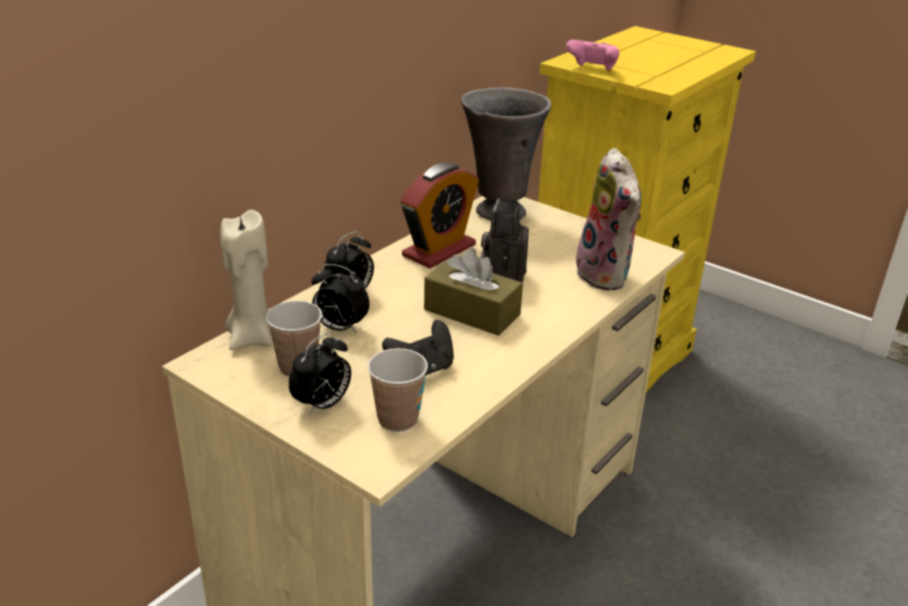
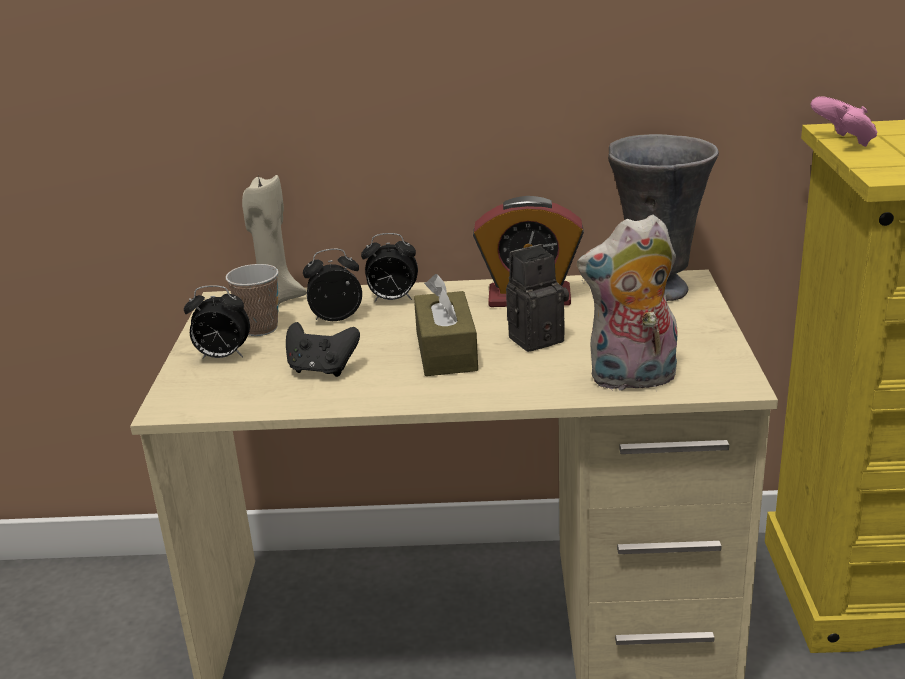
camera: 55 degrees right, 5 degrees down
(340, 328) = (336, 318): alarm clock -> alarm clock turned 90 degrees clockwise
(398, 420) = (238, 390): cup -> none
(607, 276) = (632, 380): plush toy -> plush toy turned 45 degrees clockwise

